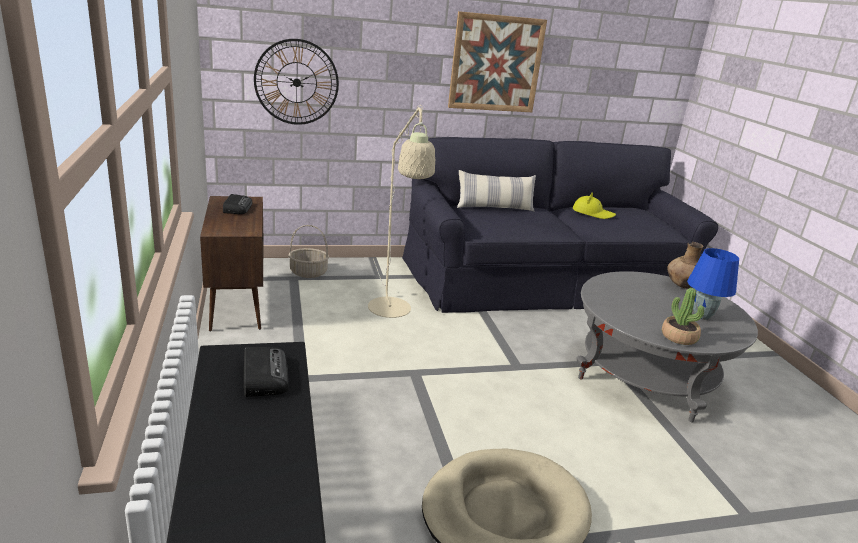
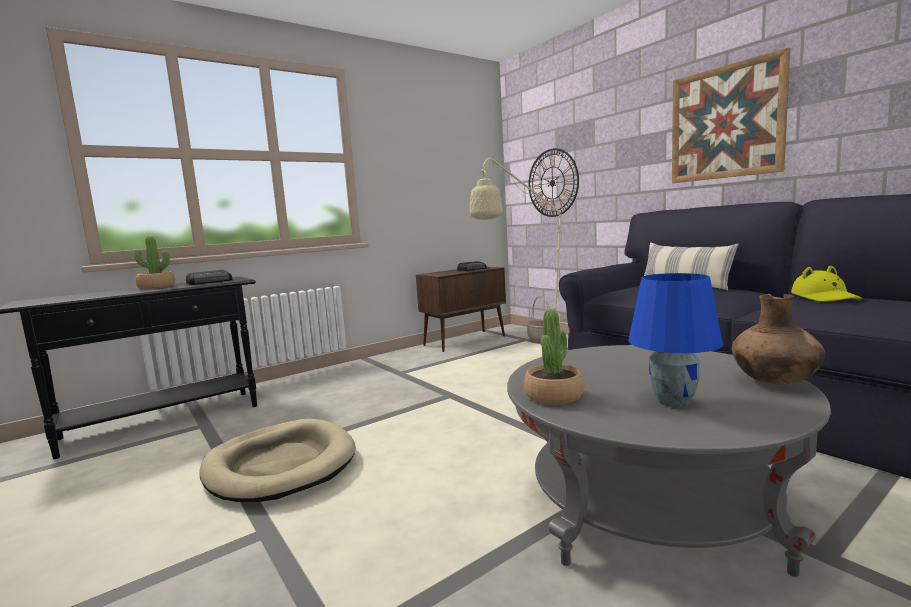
camera: 70 degrees right, 15 degrees down
(242, 429) = (156, 287): none -> potted plant

